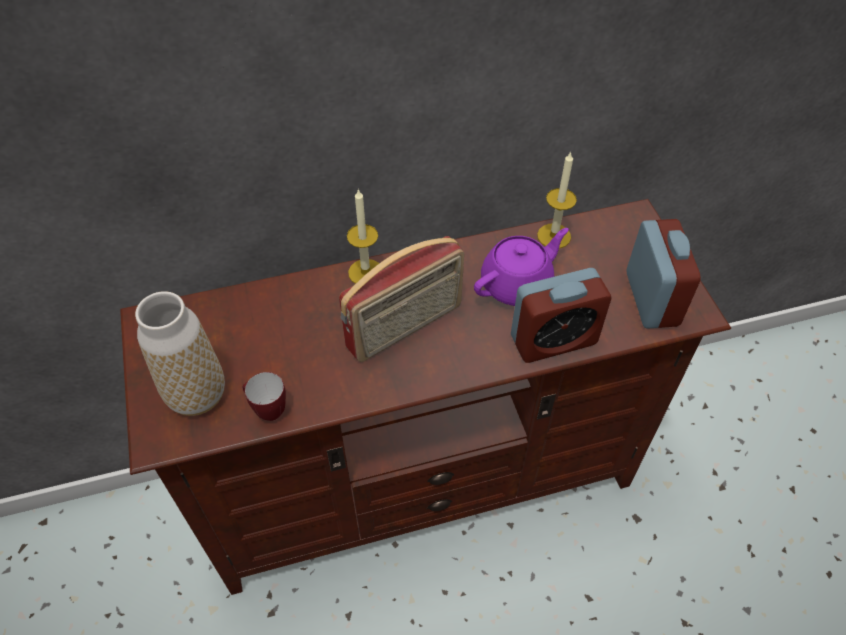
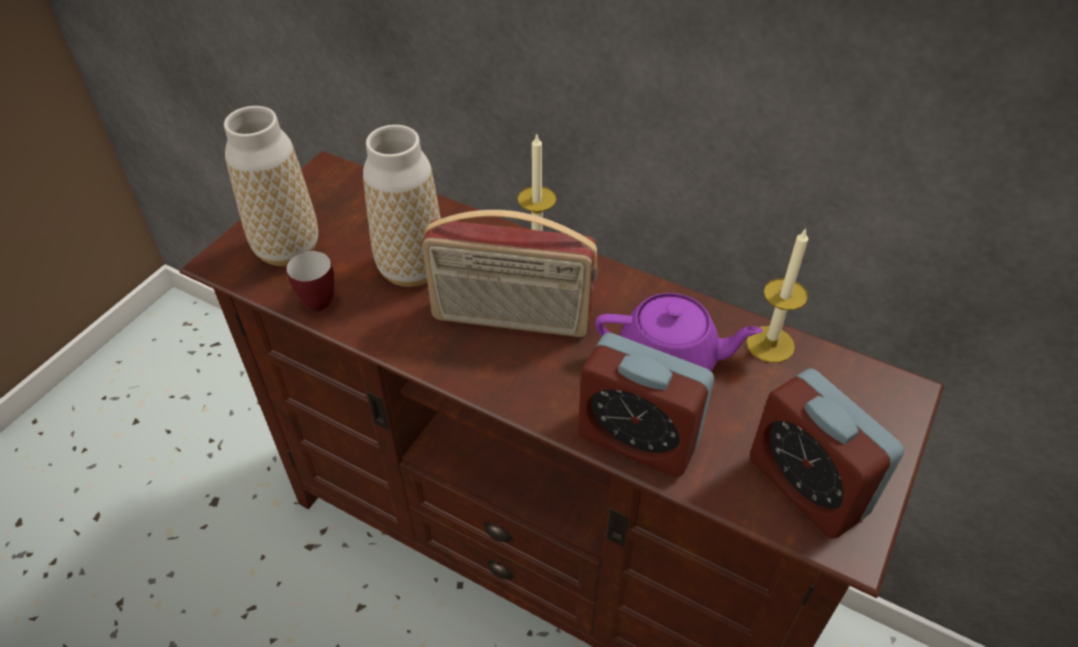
camera: 45 degrees right, 5 degrees down
(303, 343) = (412, 269): none -> vase
(651, 299) = (807, 486): alarm clock -> alarm clock turned 105 degrees clockwise

